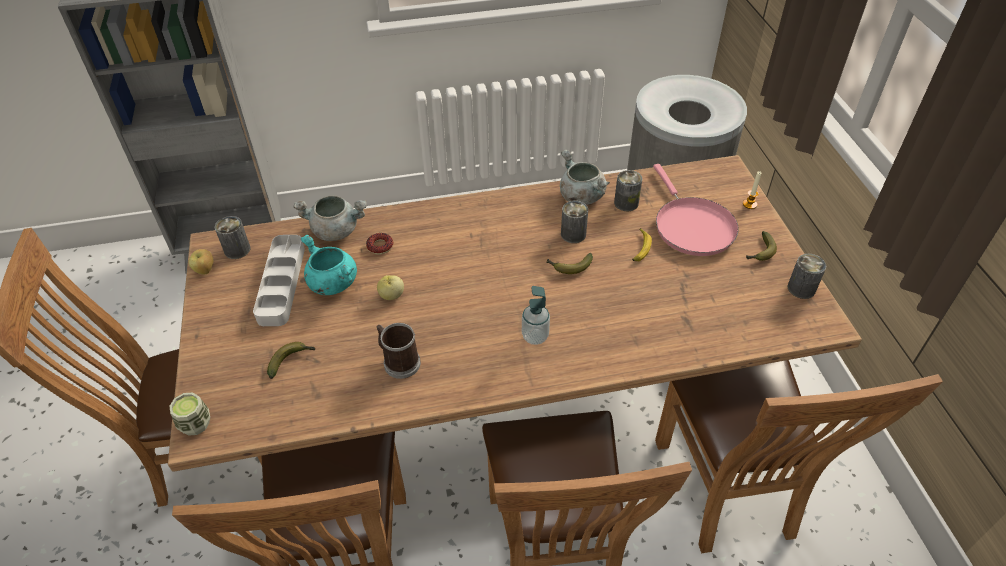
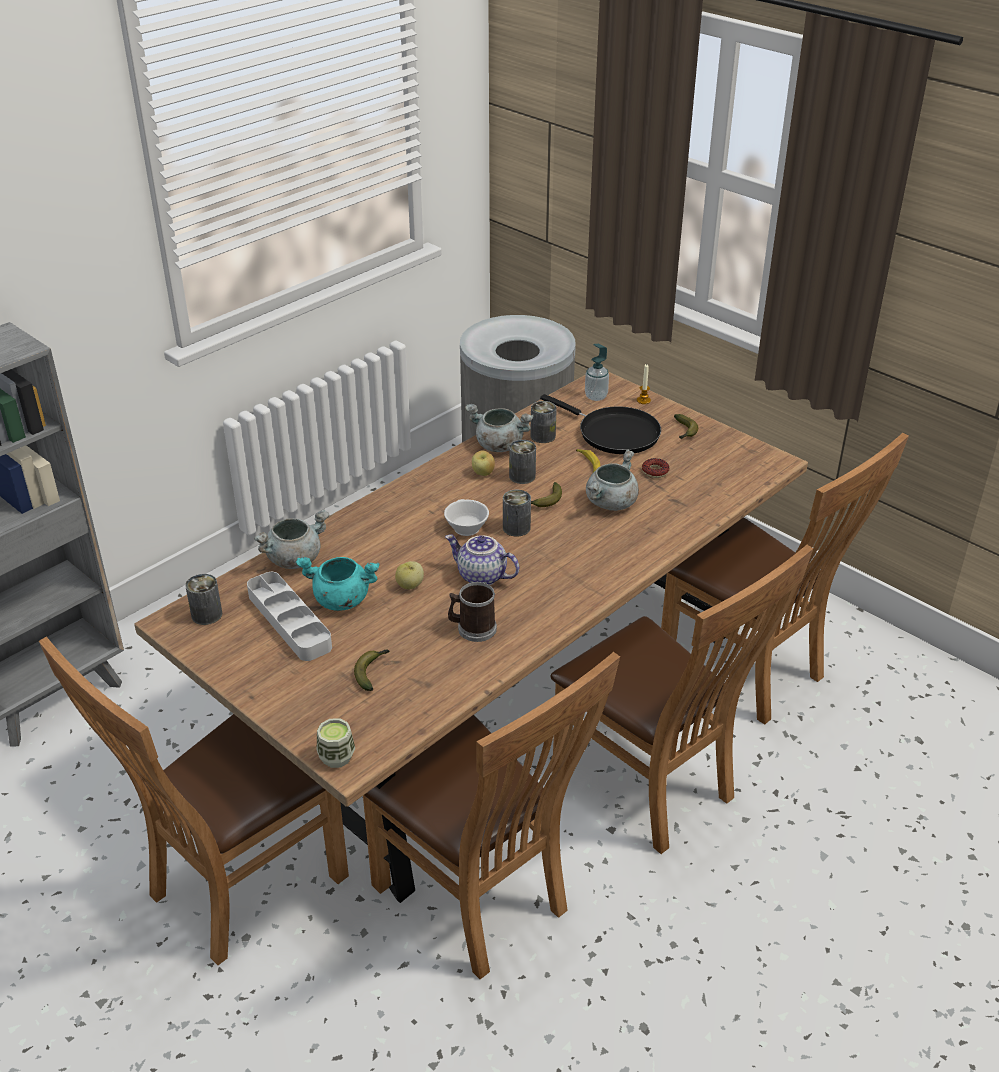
camera: 35 degrees left, 10 degrees down
(205, 270) = (193, 644): apple -> apple (483, 473)
(380, 246) = (354, 554): donut -> donut (655, 471)
(451, 315) = (481, 577): none -> teapot
(482, 261) = (464, 527): none -> white cup
(535, 336) = (569, 561): soap dispenser -> soap dispenser (596, 396)
(624, 296) = (611, 503): none -> grey cooking pot
(691, 226) = (613, 433): pink frying pan -> black frying pan
(801, 288) = (737, 445): can -> can (516, 528)

